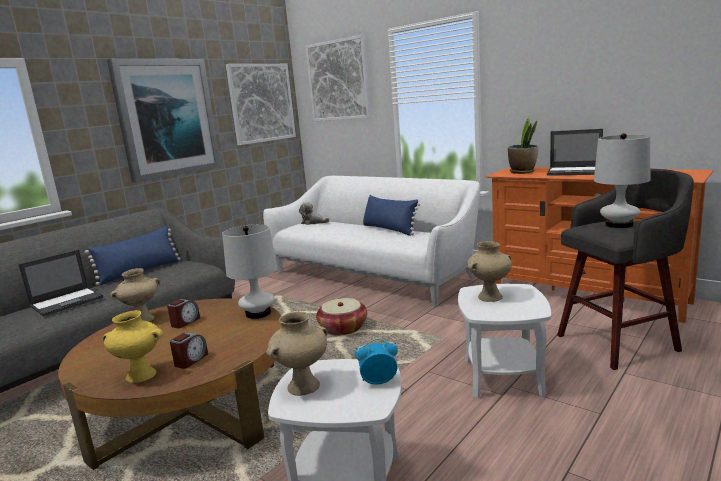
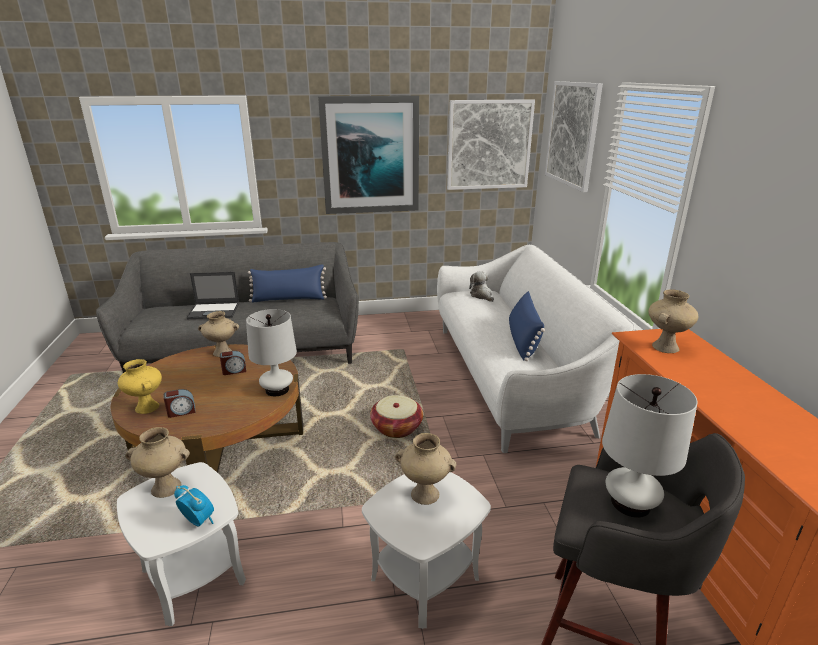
camera: 40 degrees right, 10 degrees up
(522, 172) = (665, 347): potted plant -> beige vase
(575, 171) = (723, 382): laptop -> none

